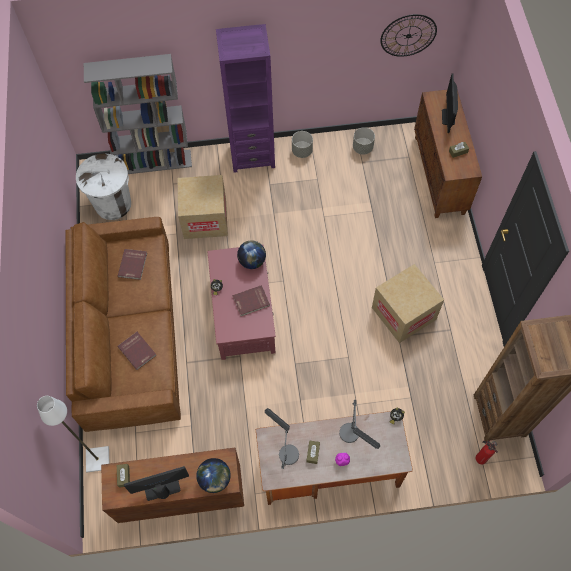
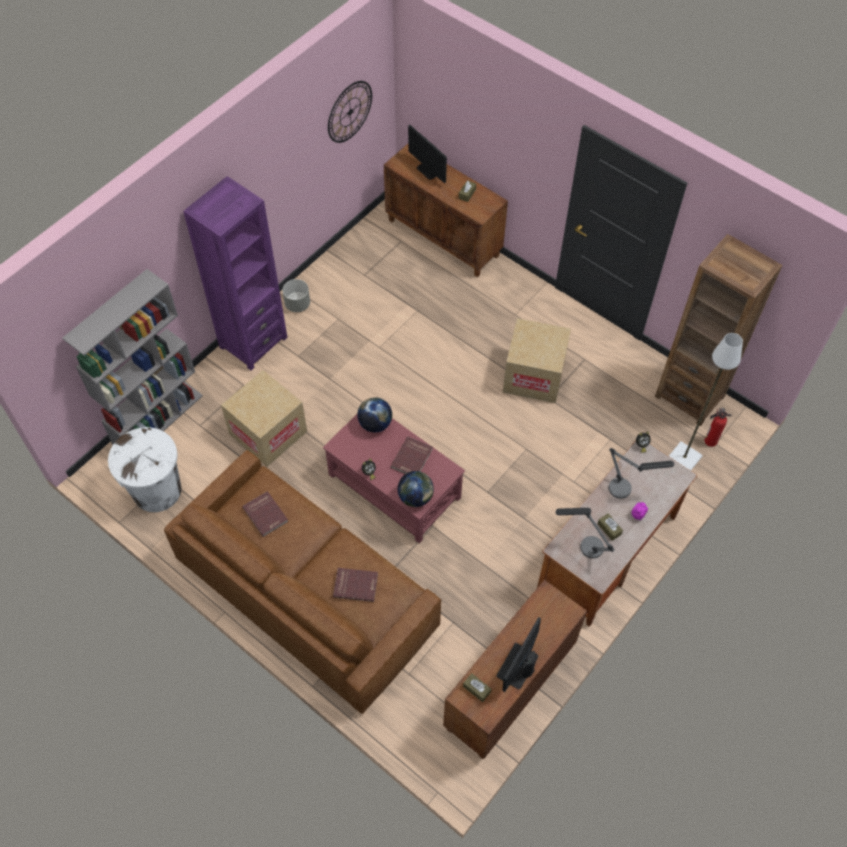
camera: 45 degrees left, 5 degrees down
(97, 459) = (398, 728): white floor lamp -> white floor lamp (683, 458)
(215, 479) = (556, 619): globe -> globe (415, 497)
(363, 147) = (351, 262): grey planter -> none

